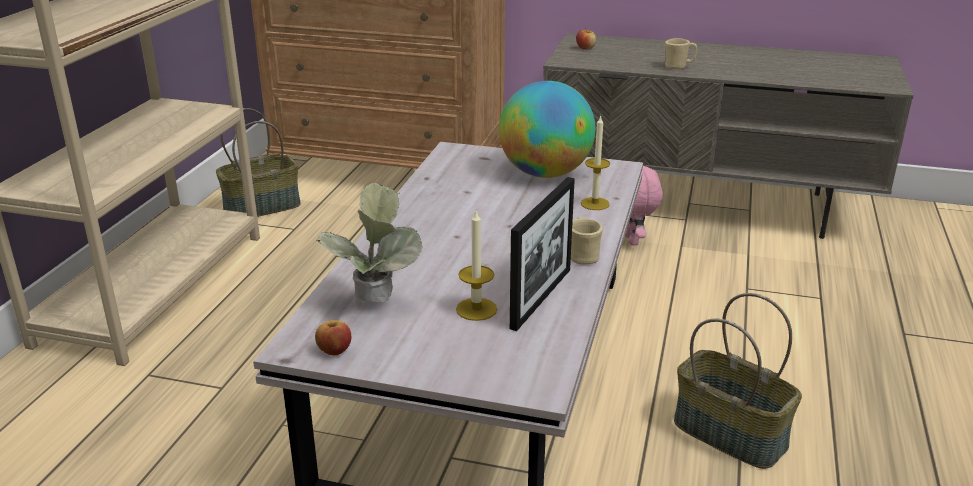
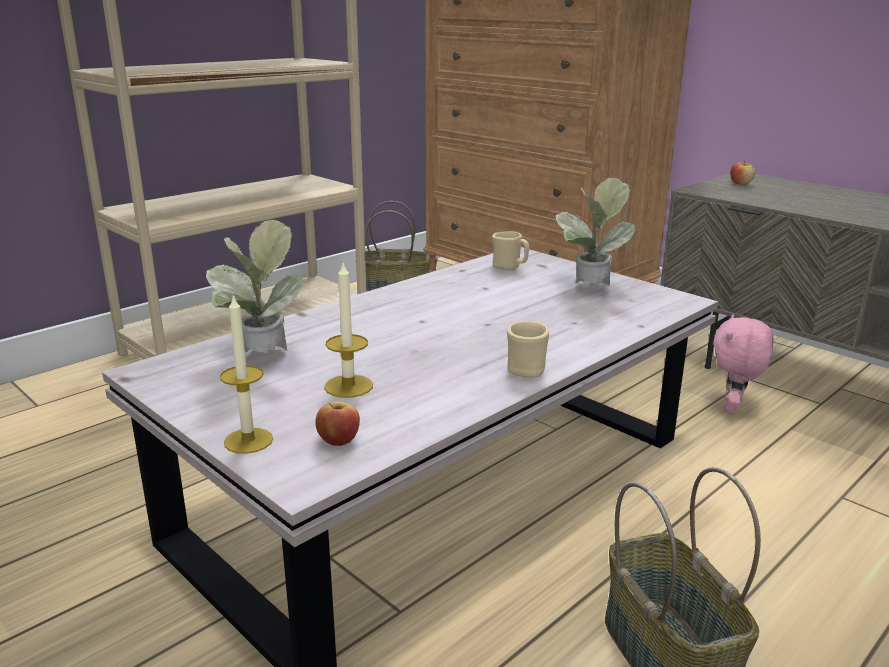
camera: 30 degrees right, 5 degrees down
(334, 350) = (173, 383): apple -> apple (338, 440)
(541, 298) = (428, 394): picture frame -> none
(545, 173) = (588, 289): globe -> potted plant
(595, 204) = (608, 325): candle -> candle (248, 440)
(678, 67) = (835, 211): beige mug -> beige mug (510, 267)

